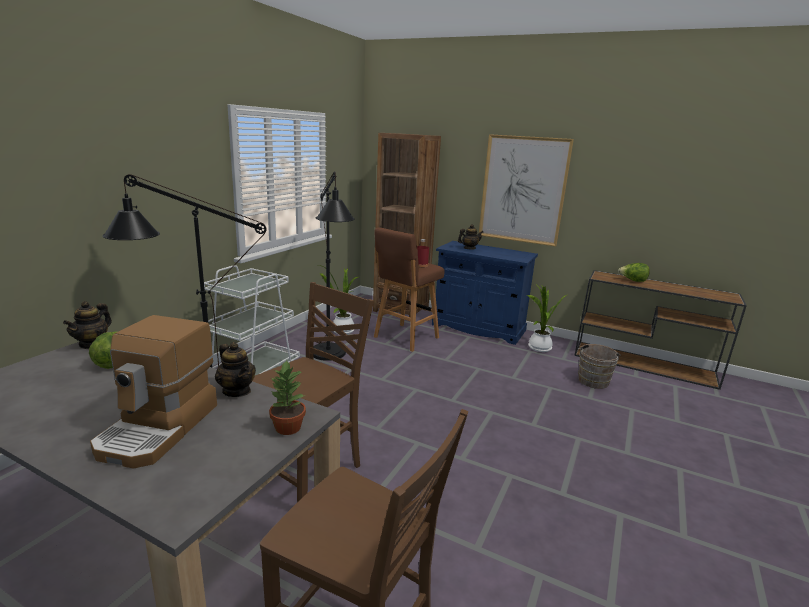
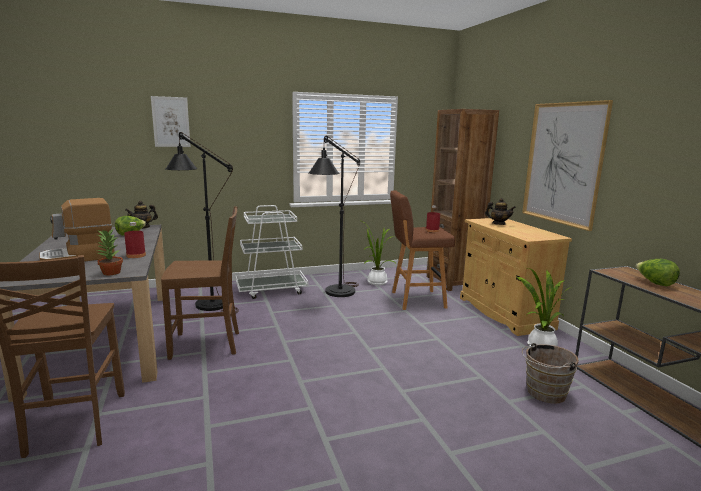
camera: 45 degrees right, 5 degrees down
(68, 153) = (171, 122): none -> picture
(237, 391) = (136, 255): teapot -> red bottle
(478, 328) = (504, 313): blue cabinet -> beige cabinet

